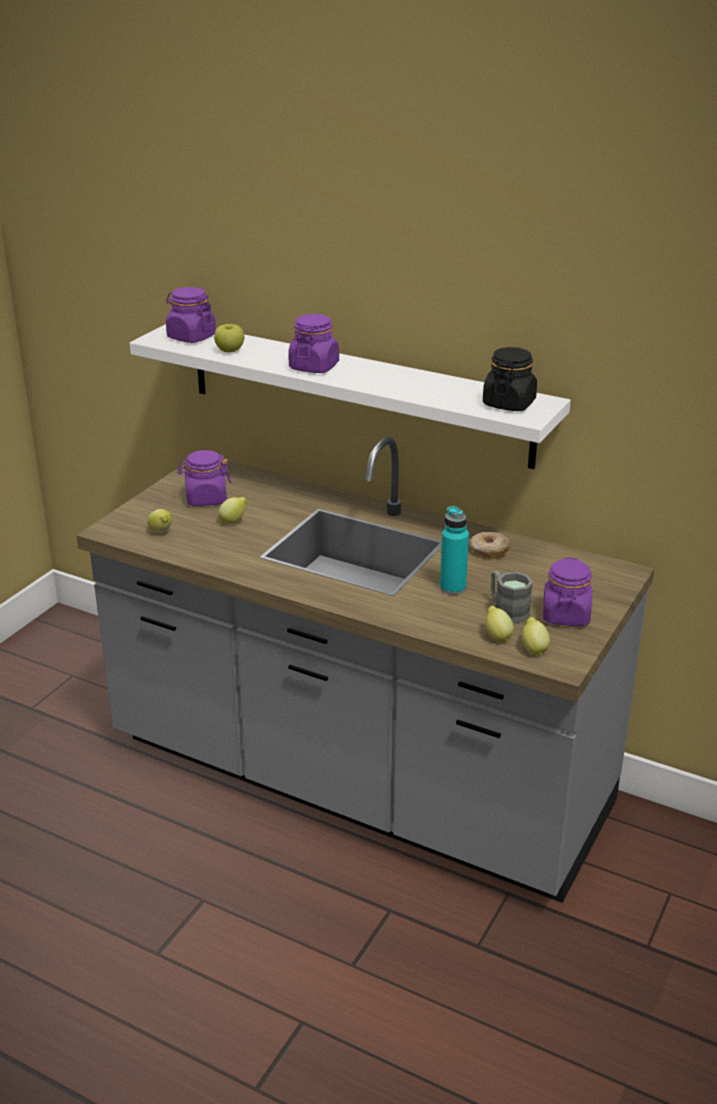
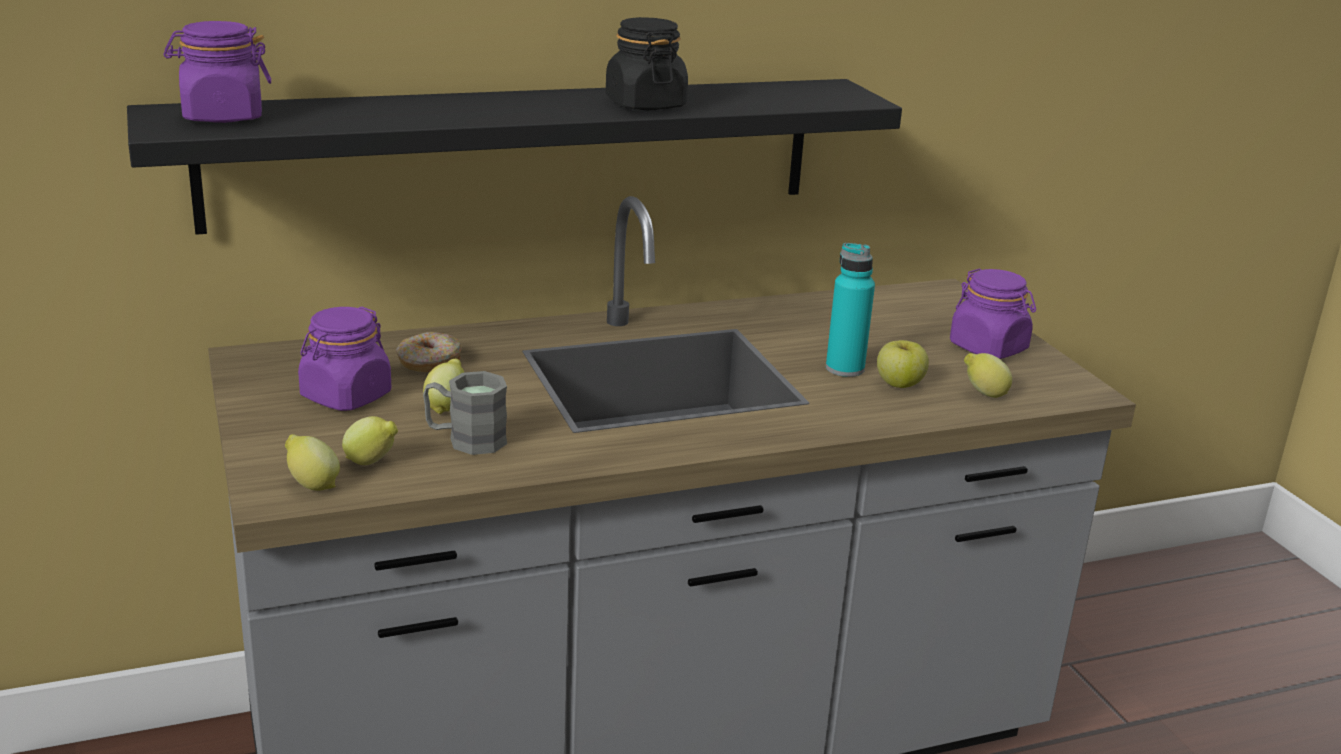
camera: 50 degrees left, 5 degrees down
(230, 351) = (332, 118): apple -> apple (899, 384)
(314, 367) = (501, 110): purple jar -> none
(356, 392) = (518, 152): white shelf -> black shelf
(489, 551) = (796, 320): donut -> donut (429, 363)
(507, 610) = (935, 366): grey mug -> grey mug (465, 439)
(509, 403) = (810, 94): black jar -> black jar (645, 104)
(533, 649) = (1035, 390): lemon -> lemon (312, 485)

